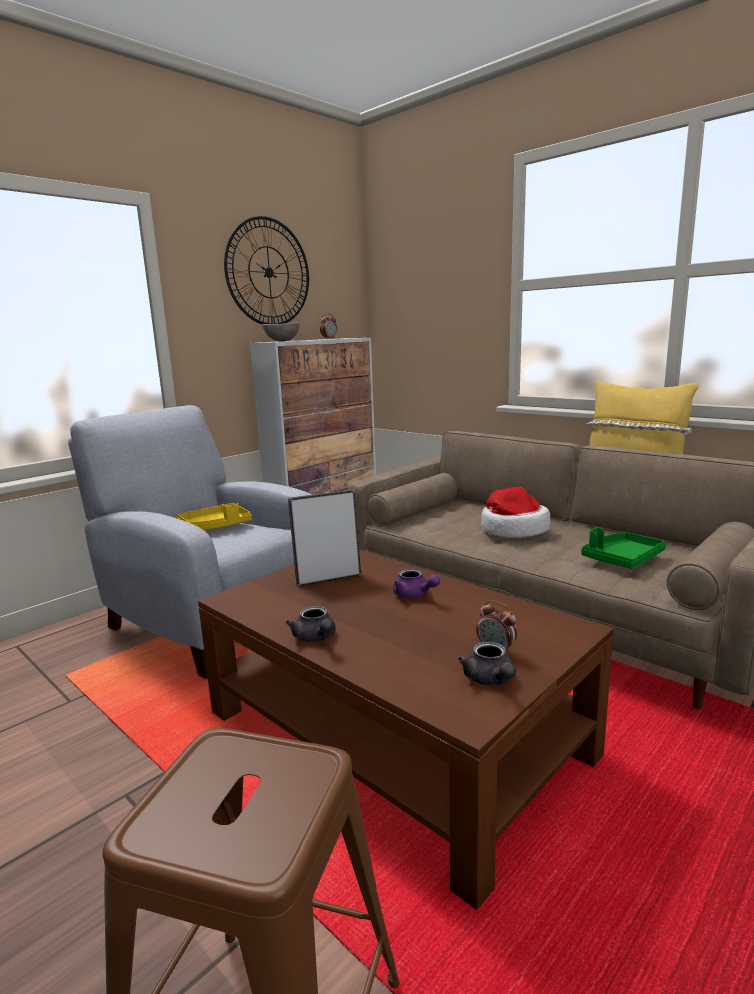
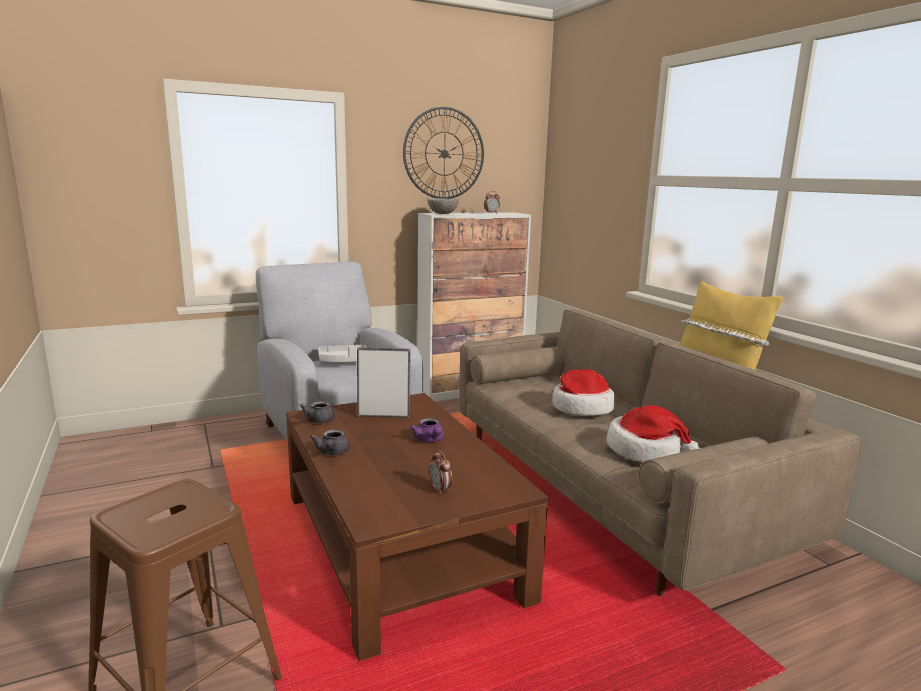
camera: 20 degrees right, 0 degrees up
(215, 526) = (344, 361): yellow tray -> grey tray
(490, 680) = (412, 506): grey teapot -> grey teapot (318, 421)
(622, 559) = (645, 450): green tray -> hat

